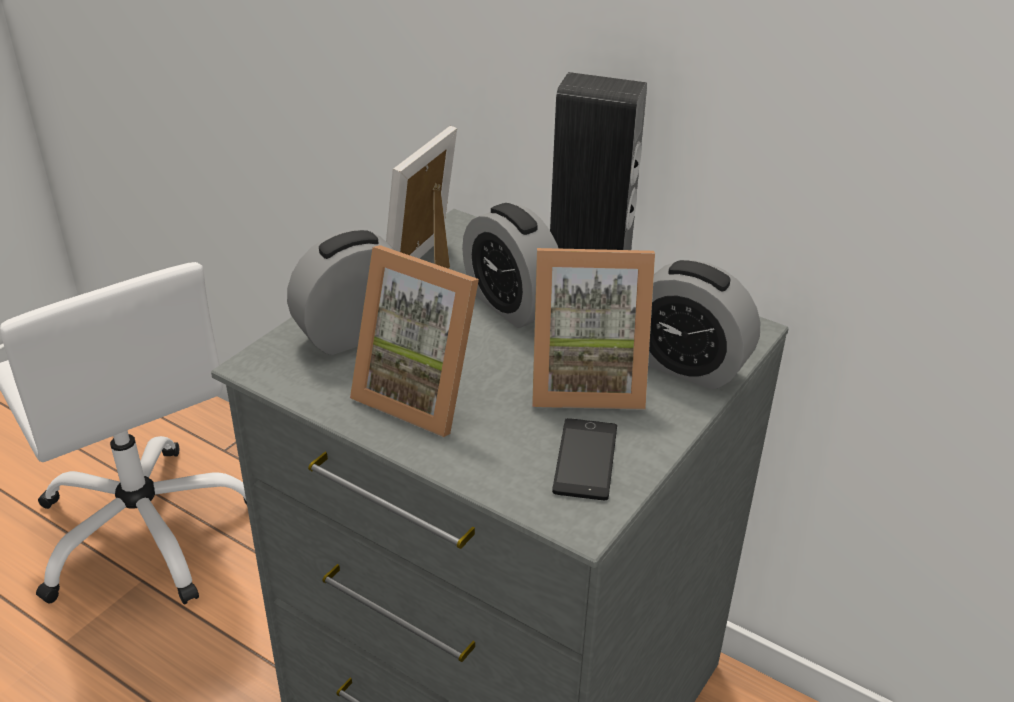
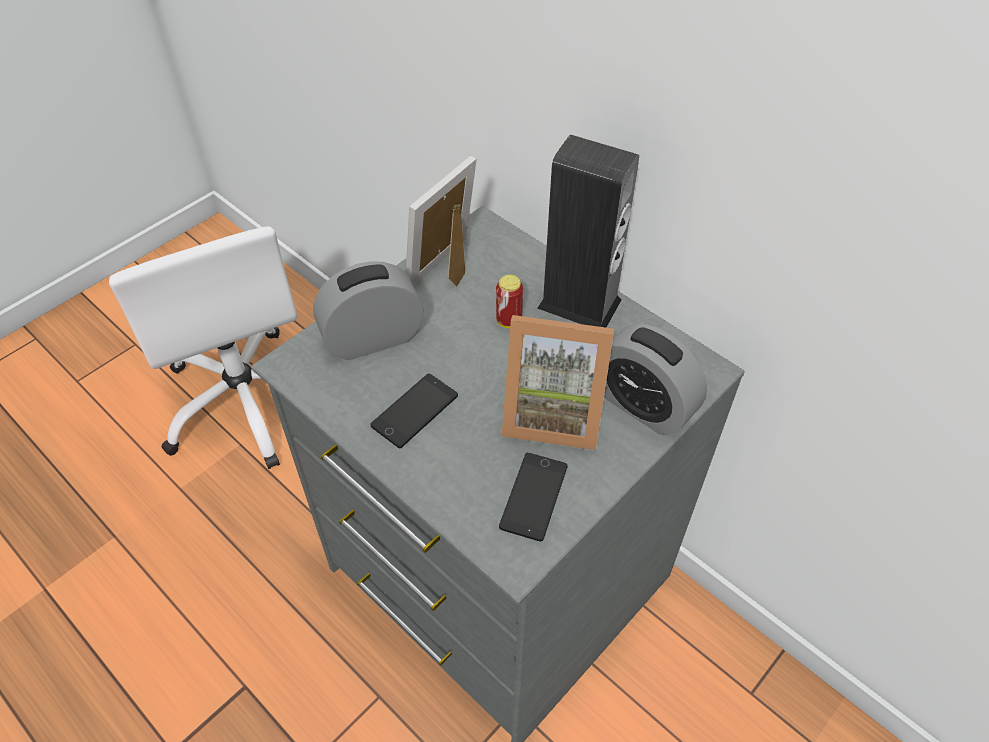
camera: 10 degrees right, 15 degrees up
(422, 394) = (415, 411): picture frame -> phone
(511, 305) = (508, 321): alarm clock -> can

